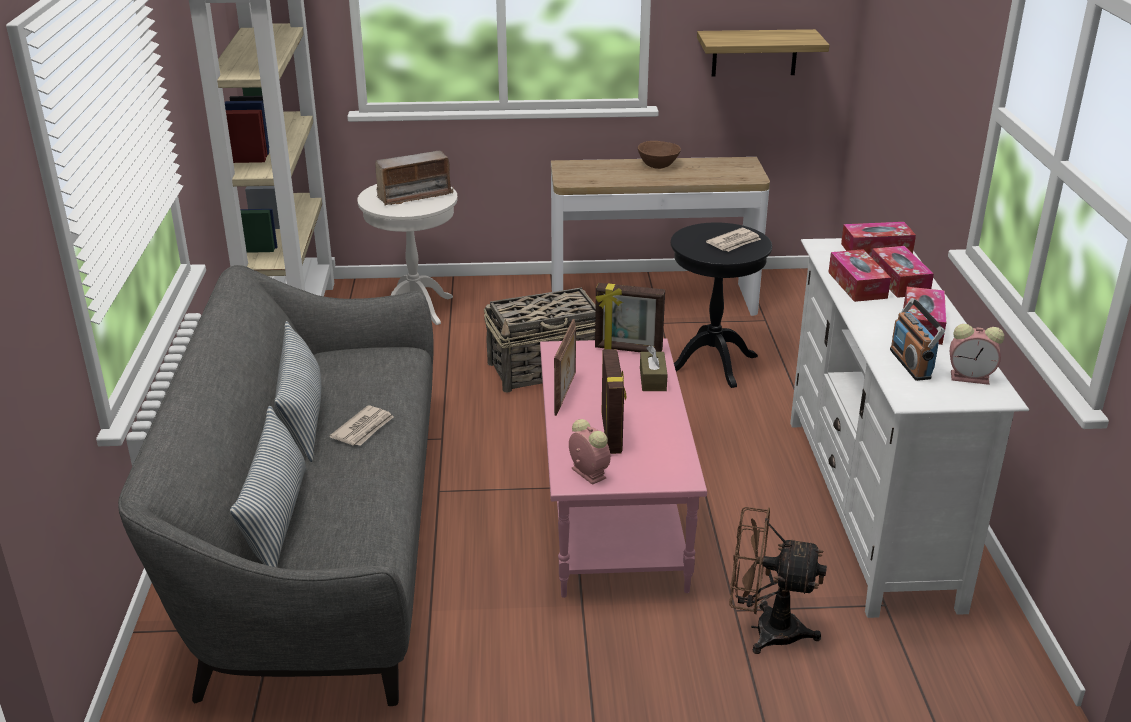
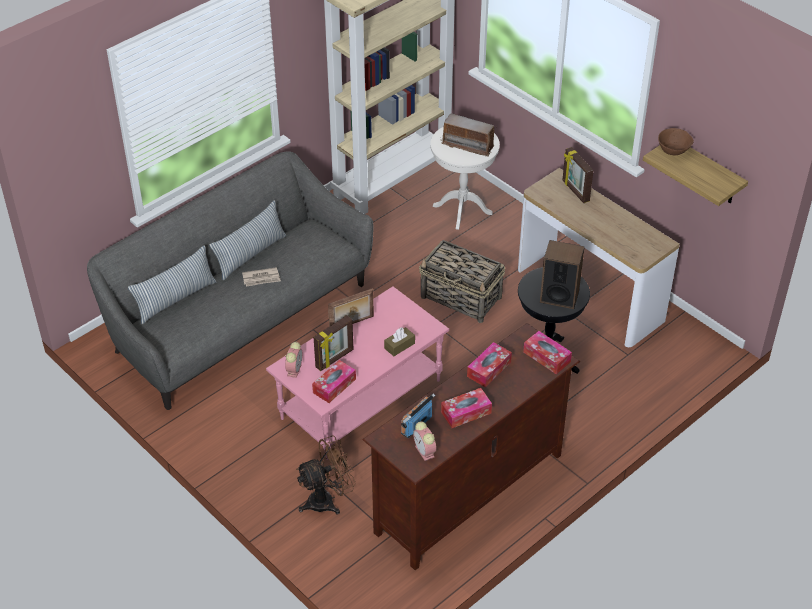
camera: 50 degrees right, 15 degrees up
(628, 349) = (419, 321): picture frame -> picture frame (575, 191)
(658, 165) = (608, 212): brown bowl -> brown bowl (673, 150)
(734, 242) = (559, 296): newspaper -> speaker
(765, 630) = (327, 500): brown fan -> brown fan turned 90 degrees clockwise
(871, 508) = (469, 494): white tv stand -> brown tv stand
(899, 281) = (512, 383): tissue box -> tissue box (334, 386)

